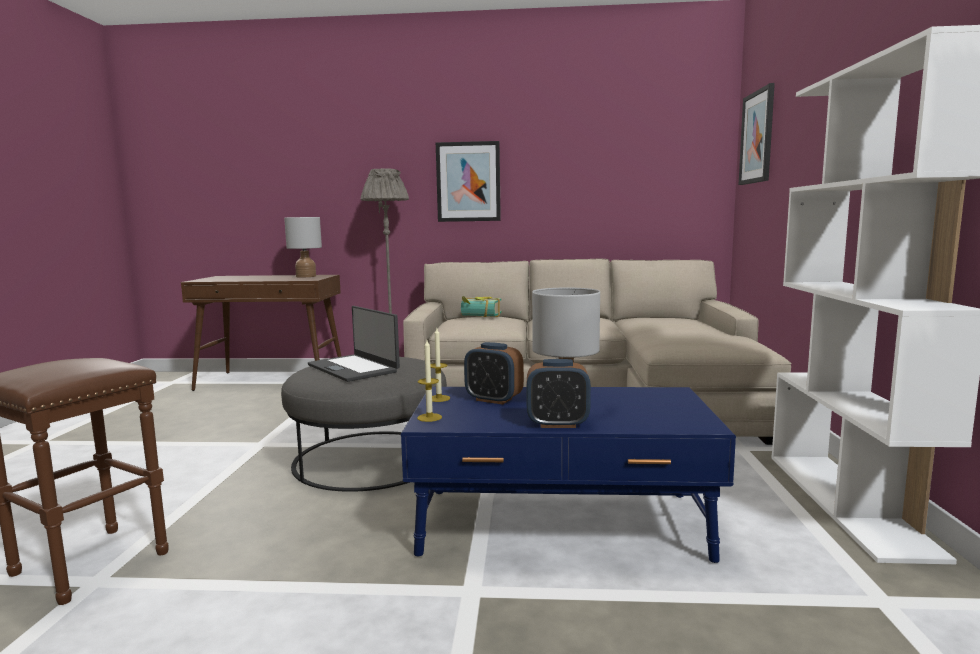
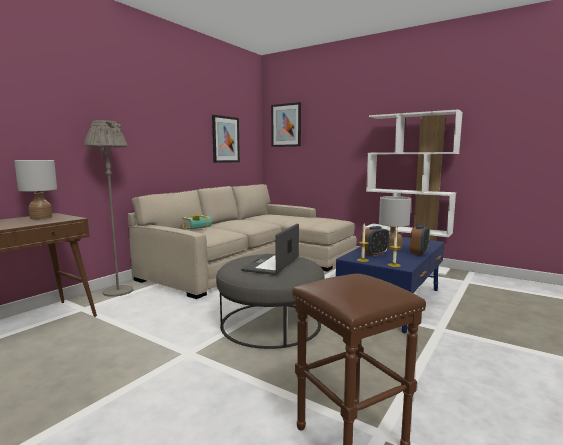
camera: 60 degrees left, 0 degrees up
(354, 368) = (272, 264): laptop -> laptop turned 120 degrees clockwise
(468, 182) = (149, 135): picture -> picture (225, 139)

